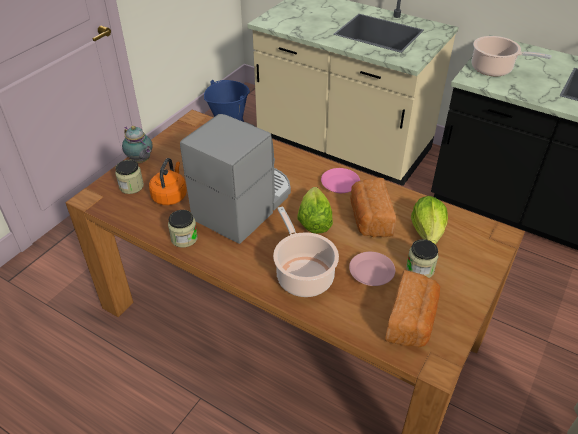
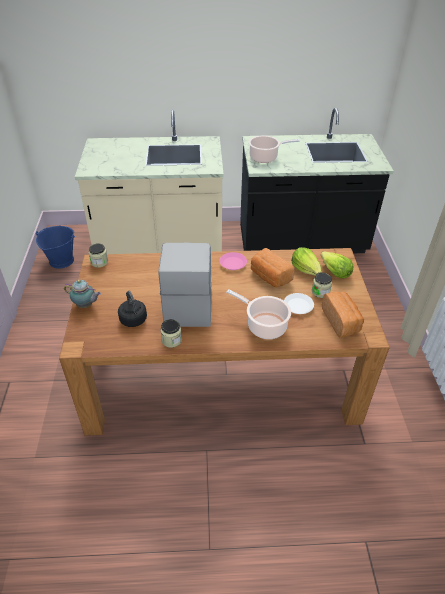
camera: 35 degrees left, 0 degrees up
(131, 186) = (98, 325): jar -> jar (99, 262)
(170, 196) = (133, 318): orange kettle -> black kettle
(314, 221) = (239, 292): lettuce -> lettuce (334, 272)
(371, 272) = (298, 306): pink plate -> white plate

